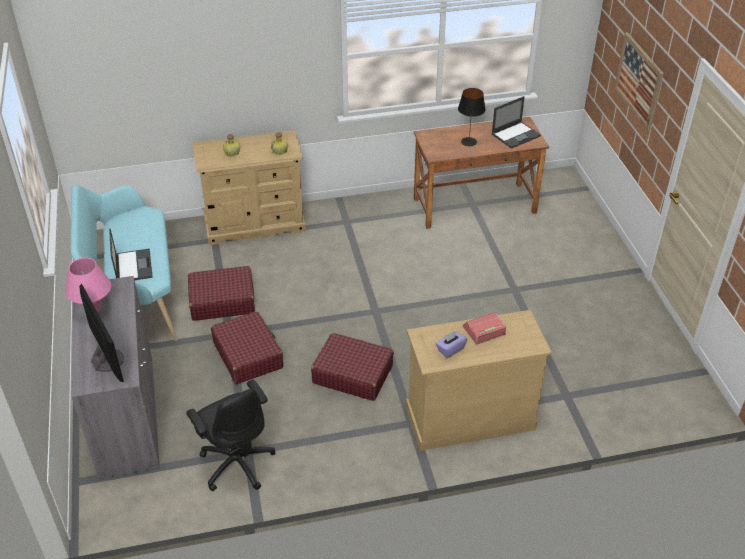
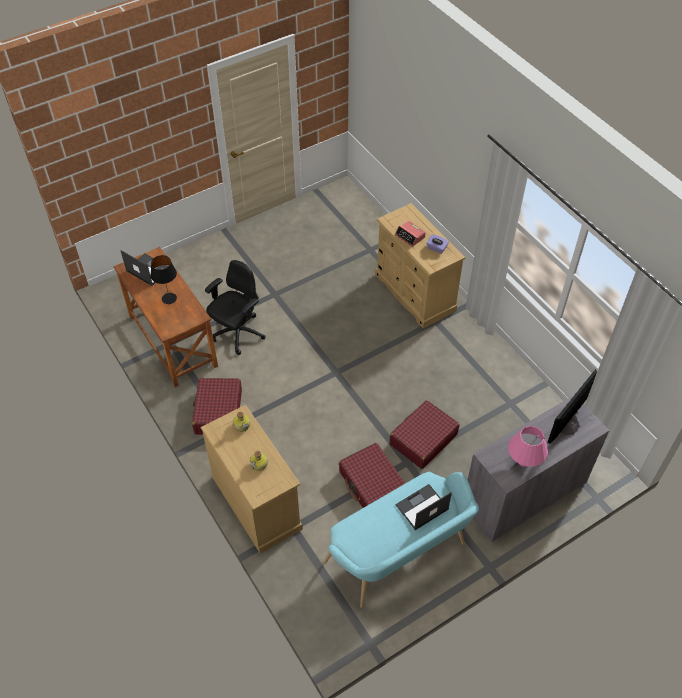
camera: 110 degrees left, 10 degrees up
(237, 462) = (522, 405): black office chair -> black office chair (238, 334)
(352, 374) = (409, 366): red suitcase -> red suitcase (218, 412)
(639, 81) = (143, 148): picture -> none

